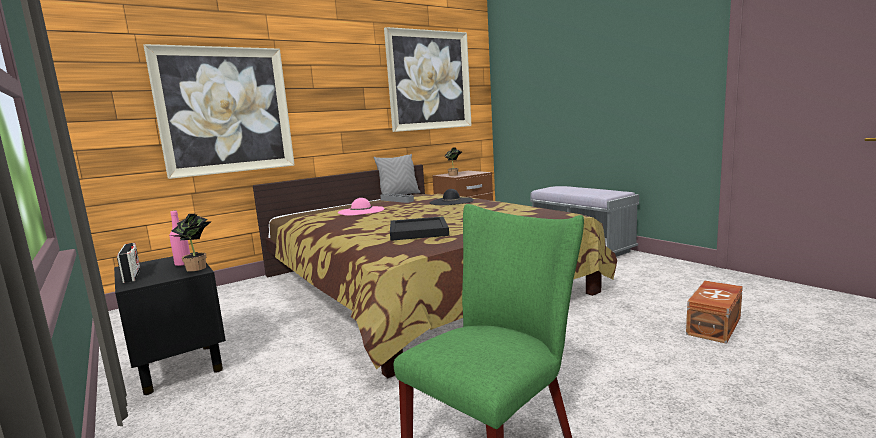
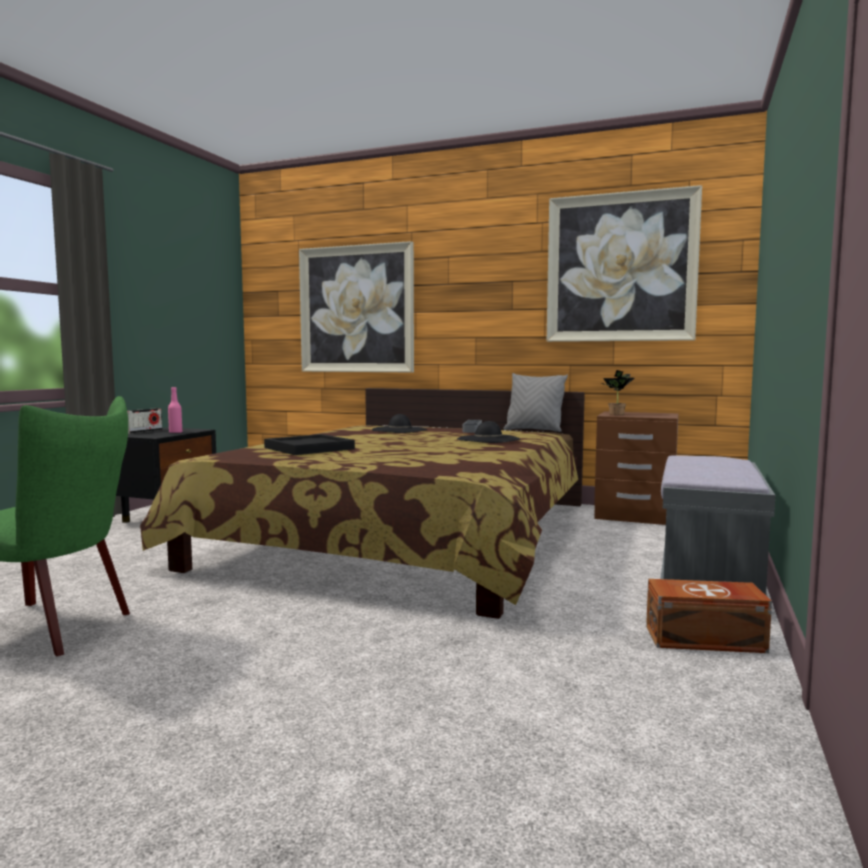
camera: 55 degrees right, 5 degrees down
(198, 268) = (162, 435): potted plant -> none
(361, 211) = (399, 430): pink hat -> black hat
(715, 325) = (436, 711): brown storage box -> brown storage box (706, 639)

